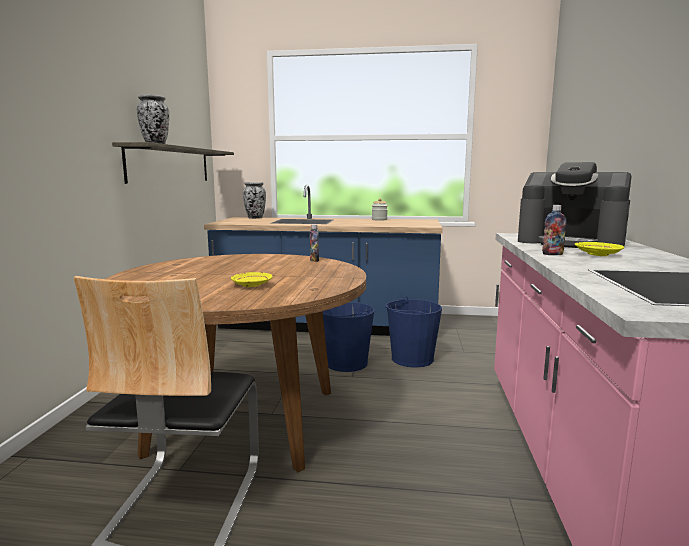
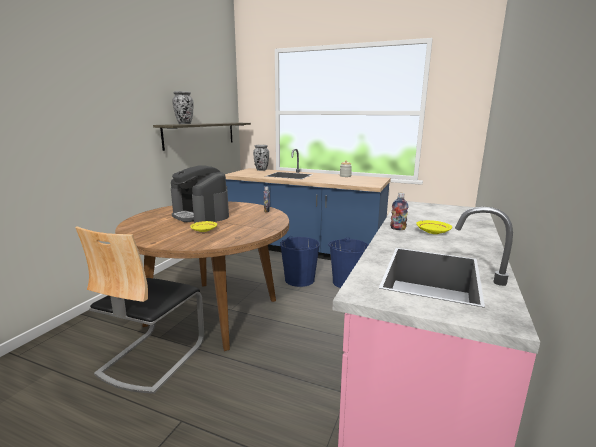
camera: 15 degrees right, 5 degrees up
(570, 242) = (437, 215): coffee machine -> coffee machine (201, 215)

